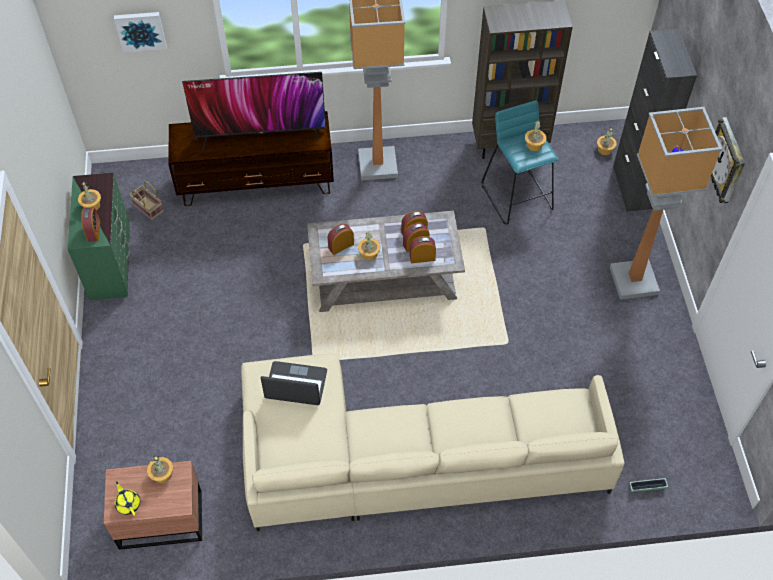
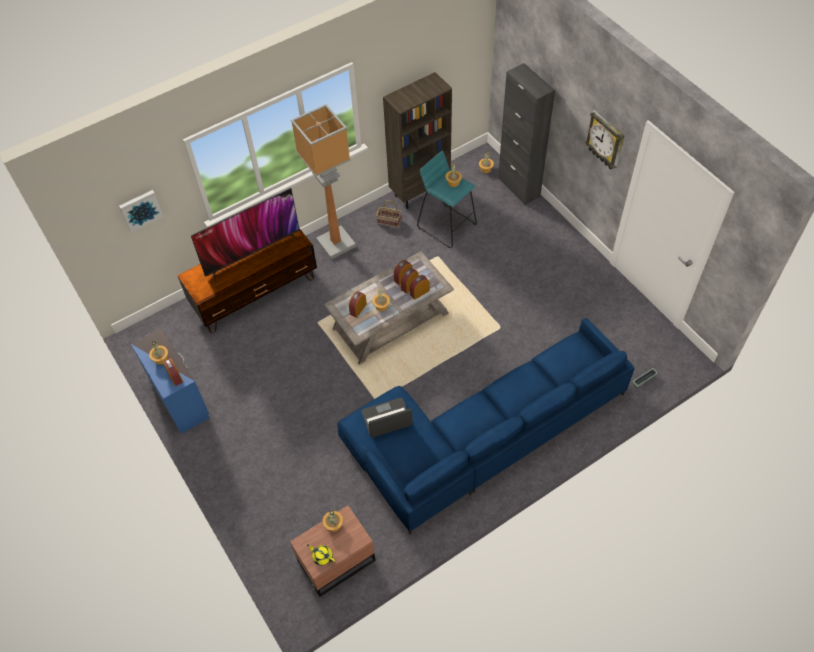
camera: 25 degrees left, 0 degrees up
(111, 261) = (180, 398): green dresser -> blue dresser
(147, 208) = (183, 347): basket -> basket (388, 222)
(406, 458) = (480, 435): beige sofa -> blue sofa
(634, 281) = (557, 249): floor lamp -> none

